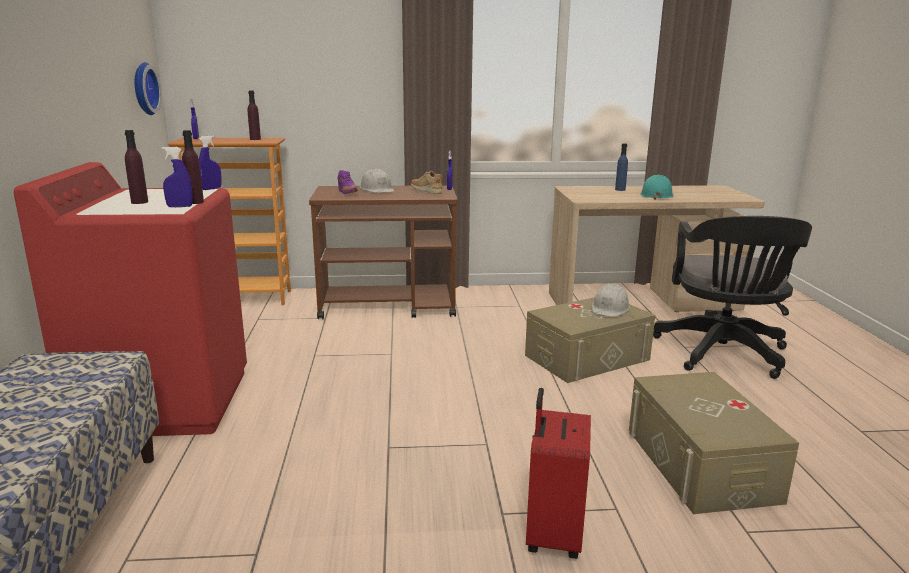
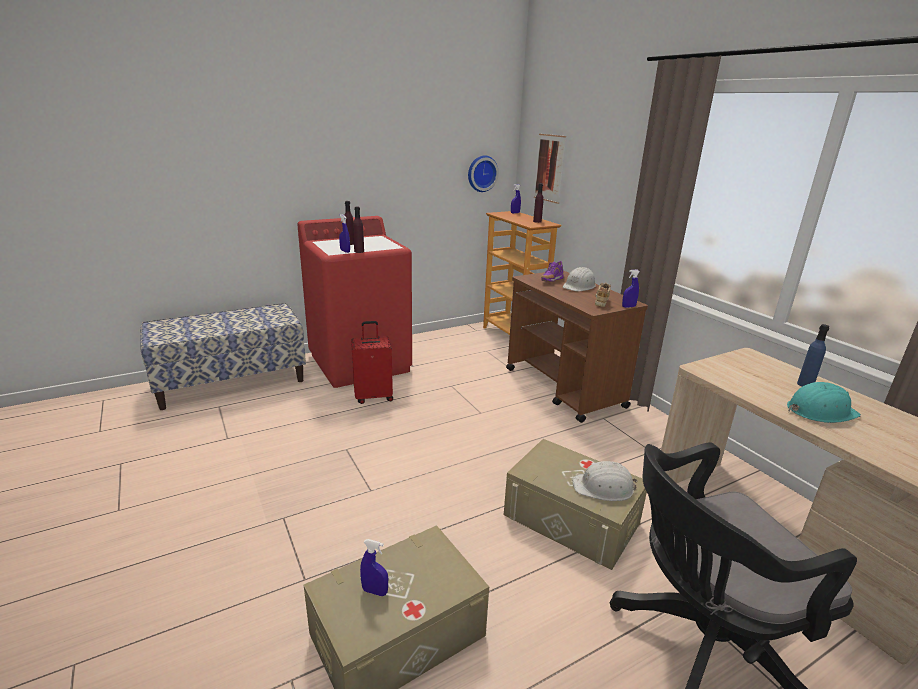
camera: 65 degrees right, 5 degrees up
(211, 189) = (400, 247): blue spray bottle -> blue spray bottle (375, 591)
(237, 73) = (549, 168): none -> picture
(552, 535) = (262, 547): red suitcase -> red suitcase (373, 396)

